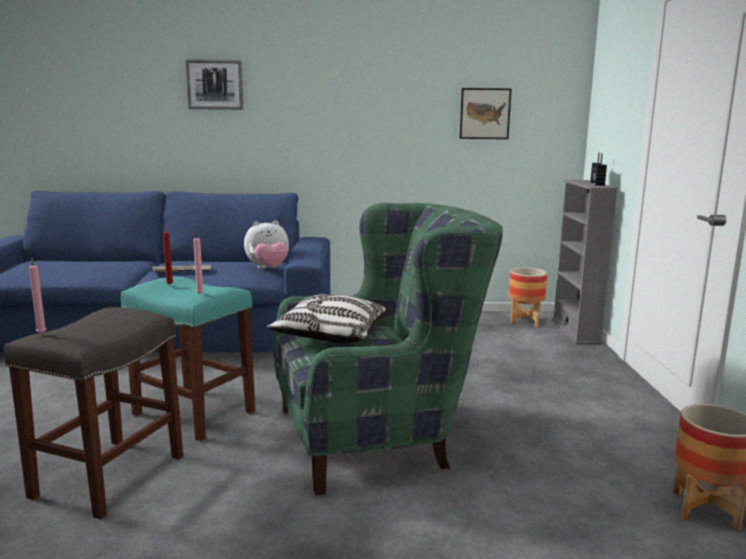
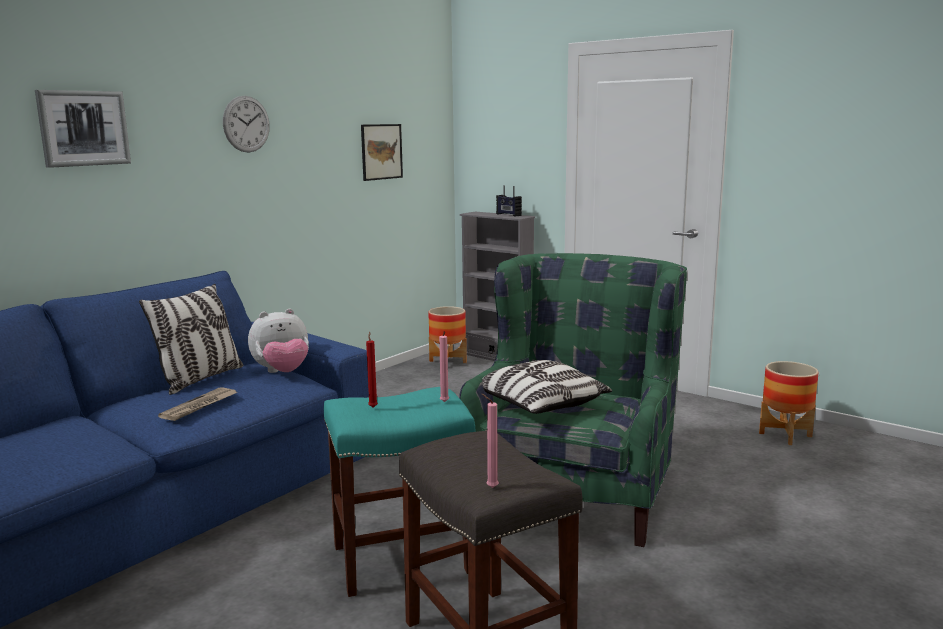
camera: 50 degrees left, 0 degrees up
(229, 260) = (200, 379): none -> pillow
(268, 269) = (282, 372): plush toy -> plush toy turned 45 degrees clockwise
(341, 85) = (246, 124): none -> wall clock

